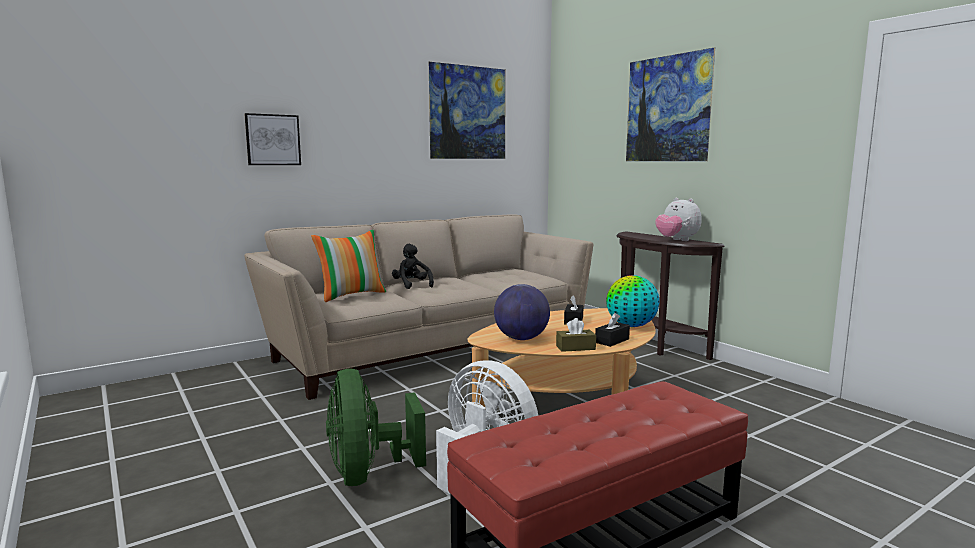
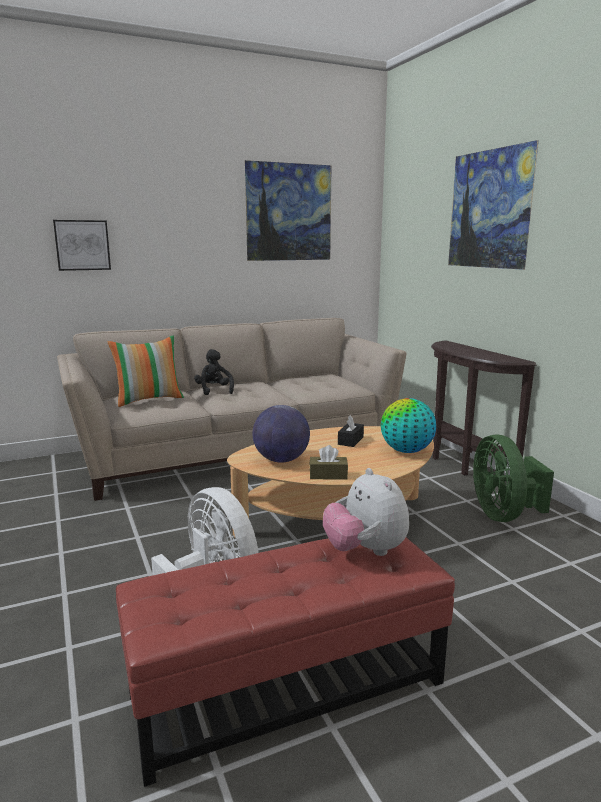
camera: 10 degrees right, 5 degrees up
(368, 474) = (103, 587): green fan -> green fan (503, 515)
(612, 341) = (372, 469): black tissue box -> none
(676, 240) = (487, 355): plush toy -> plush toy (365, 551)

